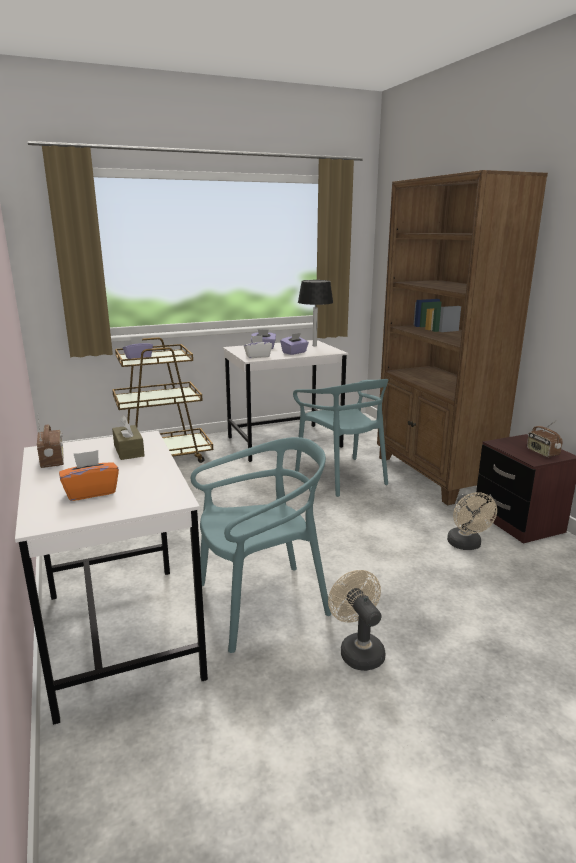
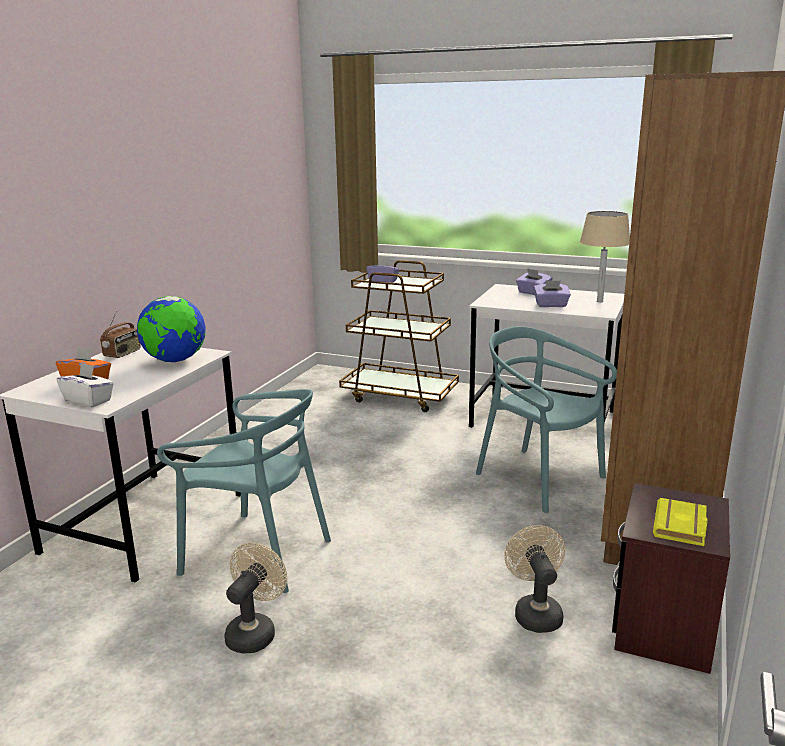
camera: 45 degrees right, 0 degrees up
(129, 450) = (175, 361): brown tissue box -> globe
(257, 356) = (499, 301): white tissue box -> white tissue box (89, 401)
(314, 346) = (600, 301): black table lamp -> beige table lamp
(342, 476) = (539, 478): turquoise chair -> turquoise chair turned 120 degrees clockwise
(466, 545) = (535, 612): beige fan -> beige fan turned 135 degrees clockwise
(542, 452) = (682, 527): radio -> yellow book

